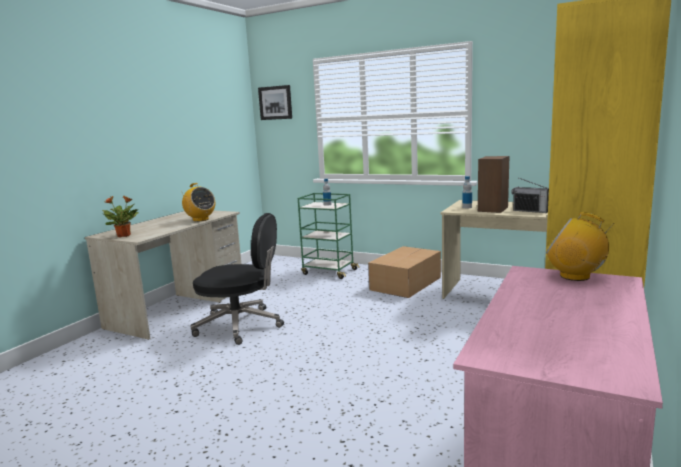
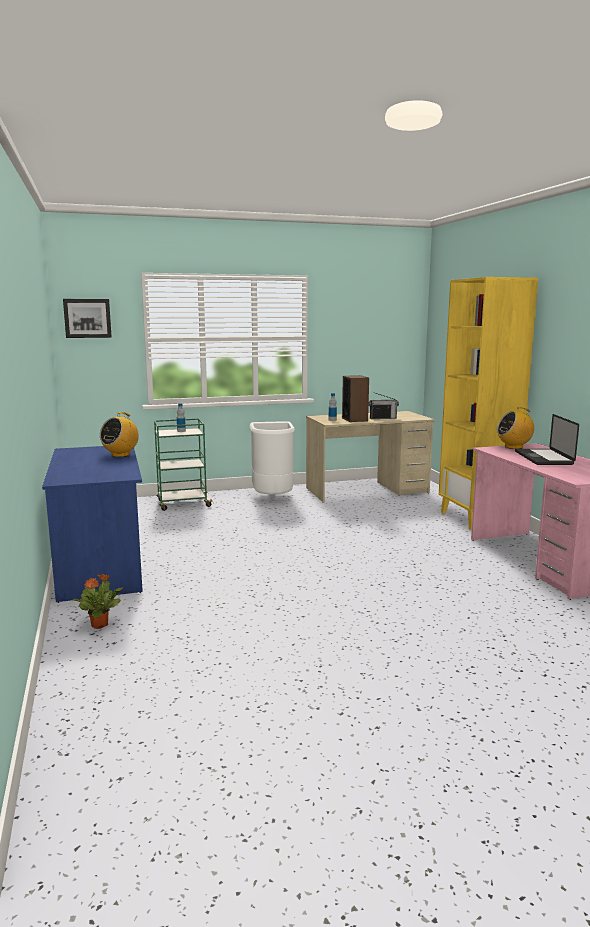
camera: 45 degrees left, 0 degrees up
(124, 235) = (96, 477): potted plant -> potted plant (100, 625)
(179, 308) = (100, 564): beige desk -> blue desk
(200, 219) = (120, 455): radio -> radio turned 120 degrees clockwise
(241, 325) = (206, 558): black office chair -> none
(407, 283) = (273, 498): cardboard box -> white trash can
(561, 304) = (543, 458): none -> laptop

